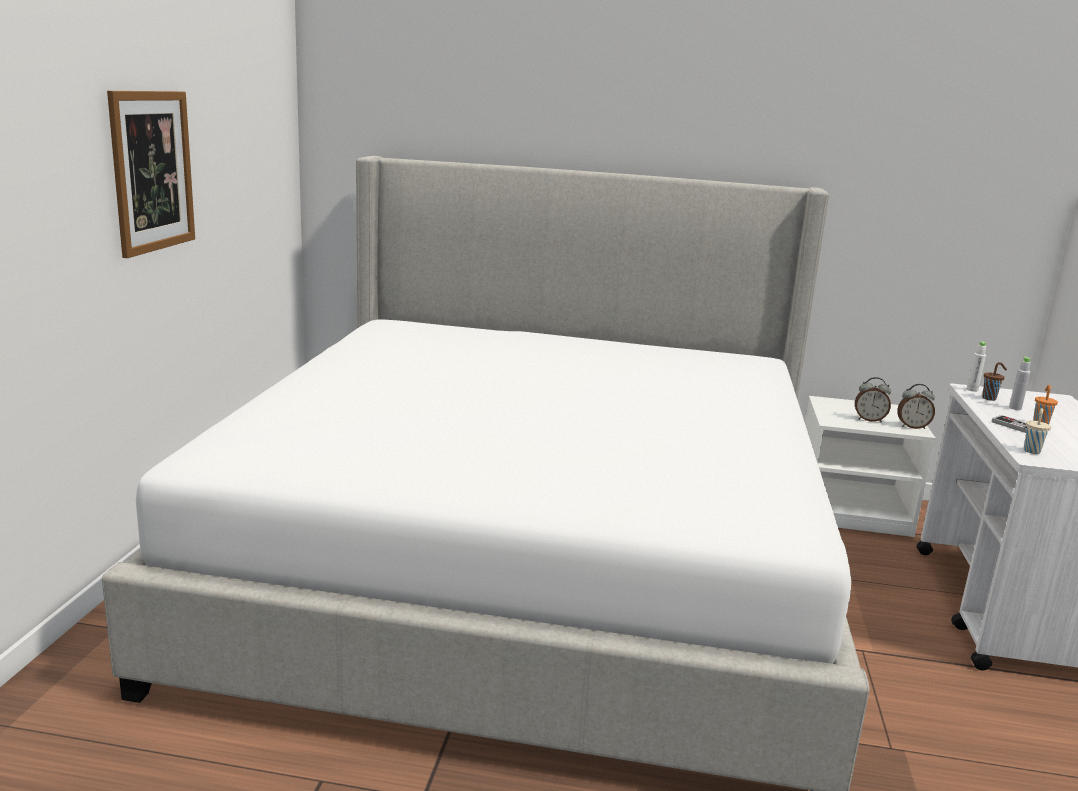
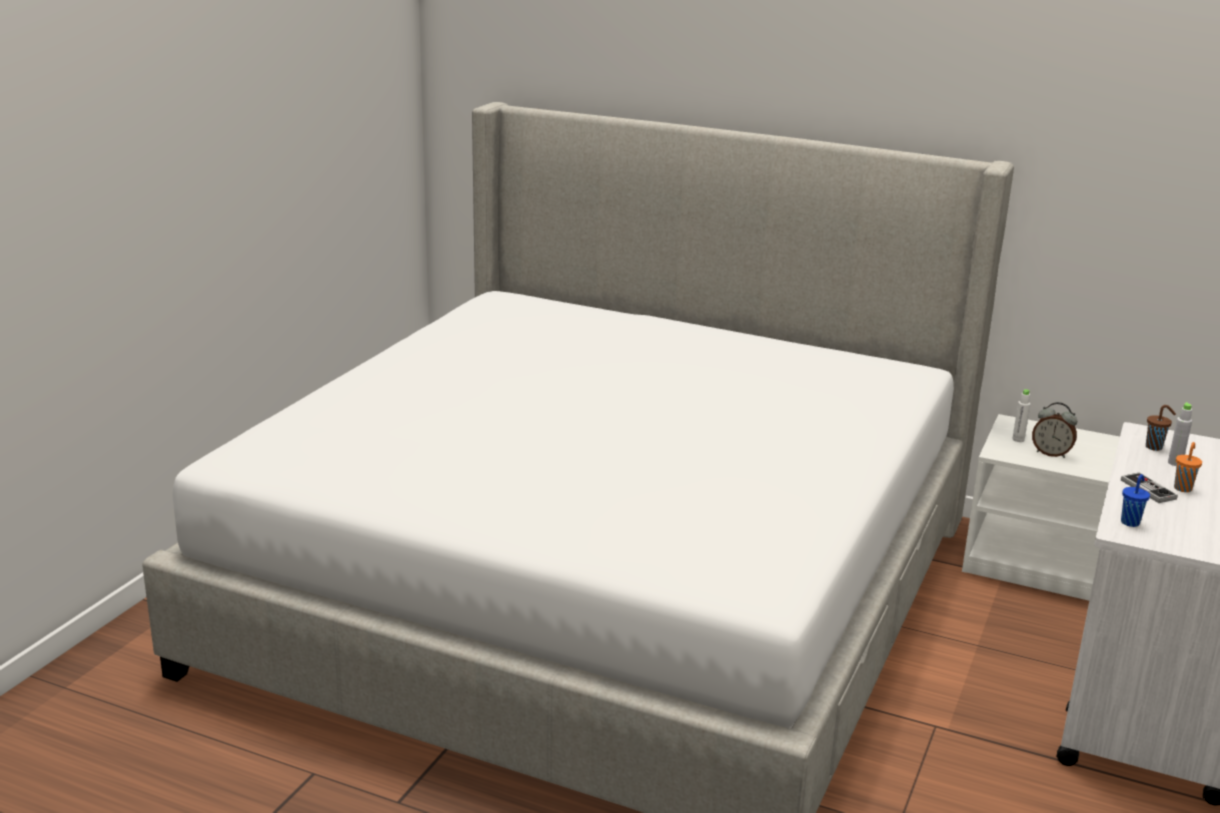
camera: 15 degrees right, 5 degrees up
(152, 171) = (228, 151): picture -> none
(912, 427) = (1101, 467): alarm clock -> none
(972, 390) = (1144, 433): white bottle -> white bottle (1018, 439)
(1031, 451) = (1130, 522): beige cup -> blue cup

